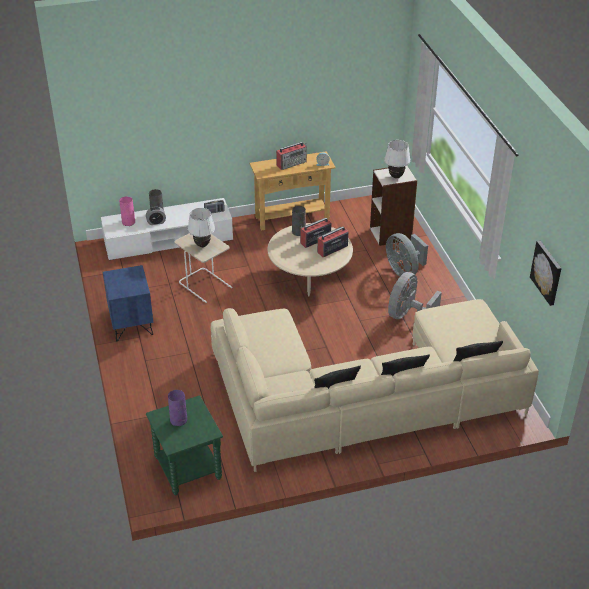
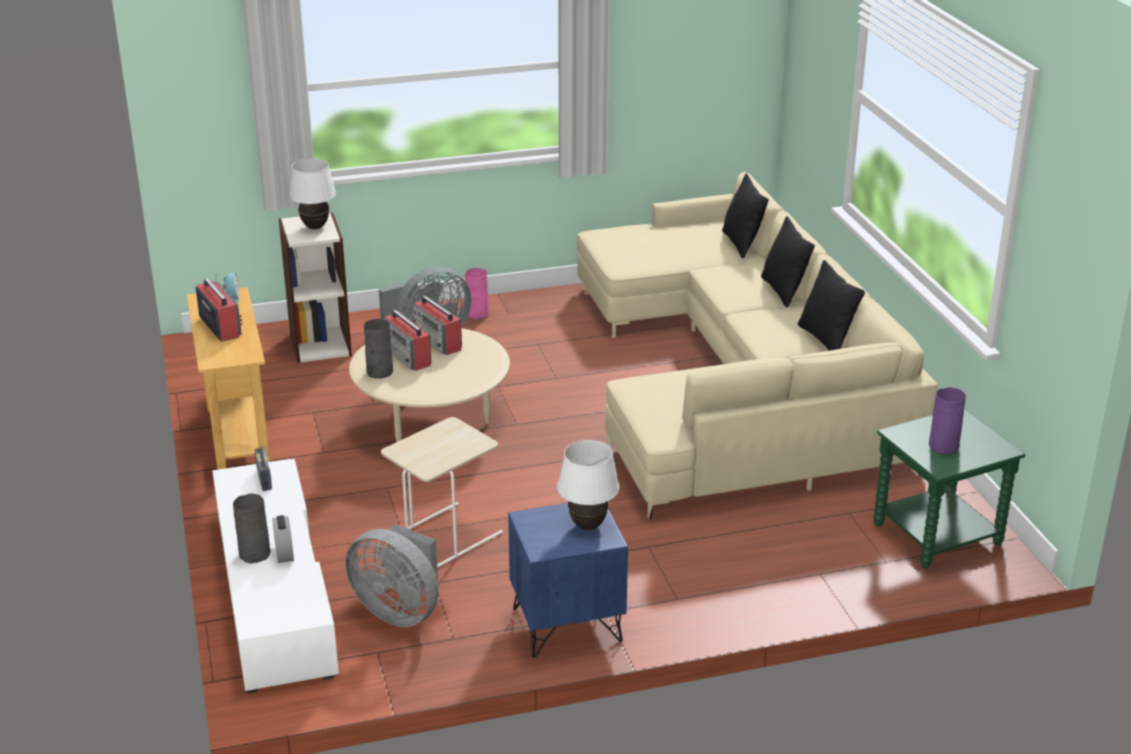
camera: 90 degrees left, 10 degrees down
(129, 222) = (274, 593): pink vase -> pink vase (477, 313)
(202, 245) = (444, 446): white table lamp -> white table lamp (587, 526)
(407, 315) = (543, 338): grey fan -> grey fan (399, 611)
(547, 272) = (713, 64): picture -> none

